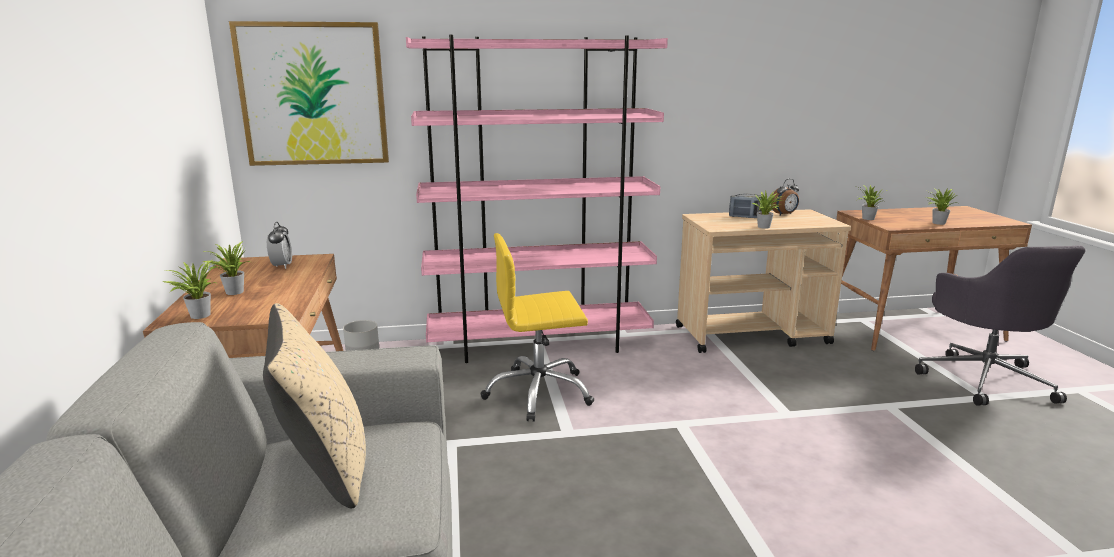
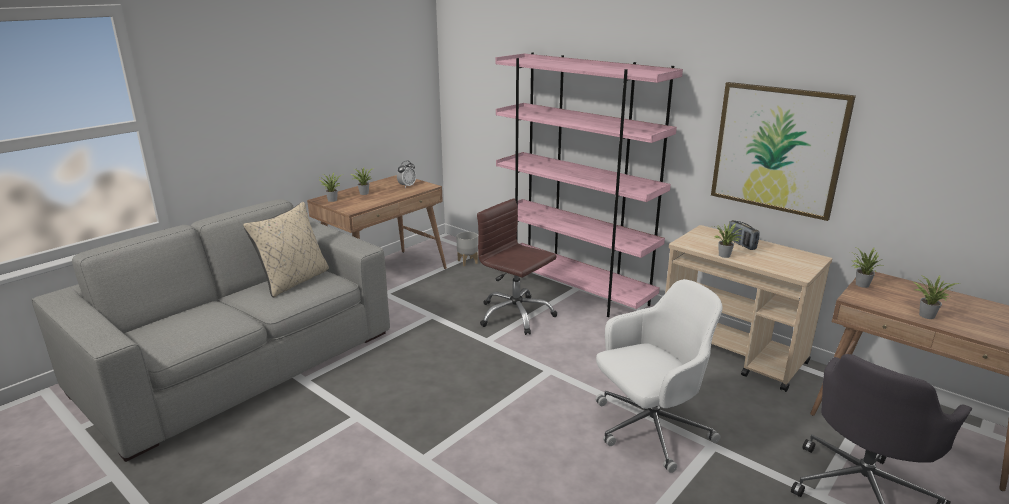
camera: 50 degrees right, 5 degrees up
(313, 94) = (477, 83): picture -> picture (777, 149)
(538, 393) = (515, 315): yellow office chair -> brown office chair
(784, 214) = (784, 253): alarm clock -> none
(840, 421) = (649, 429): none -> white office chair

